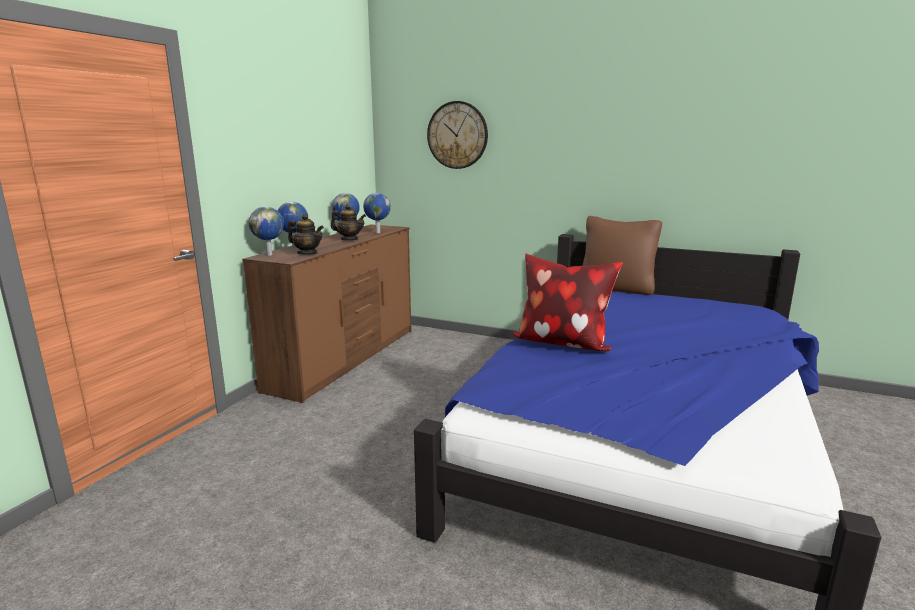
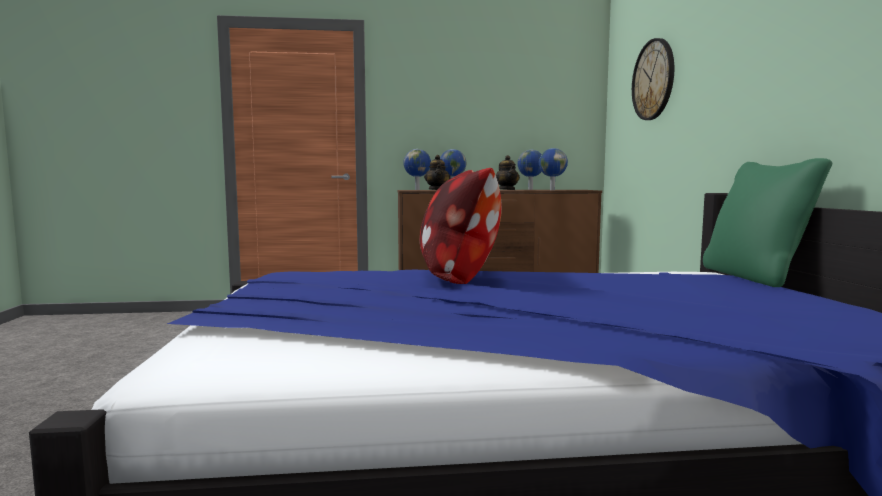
camera: 60 degrees right, 10 degrees down
(616, 288) = (755, 277): brown pillow -> green pillow

